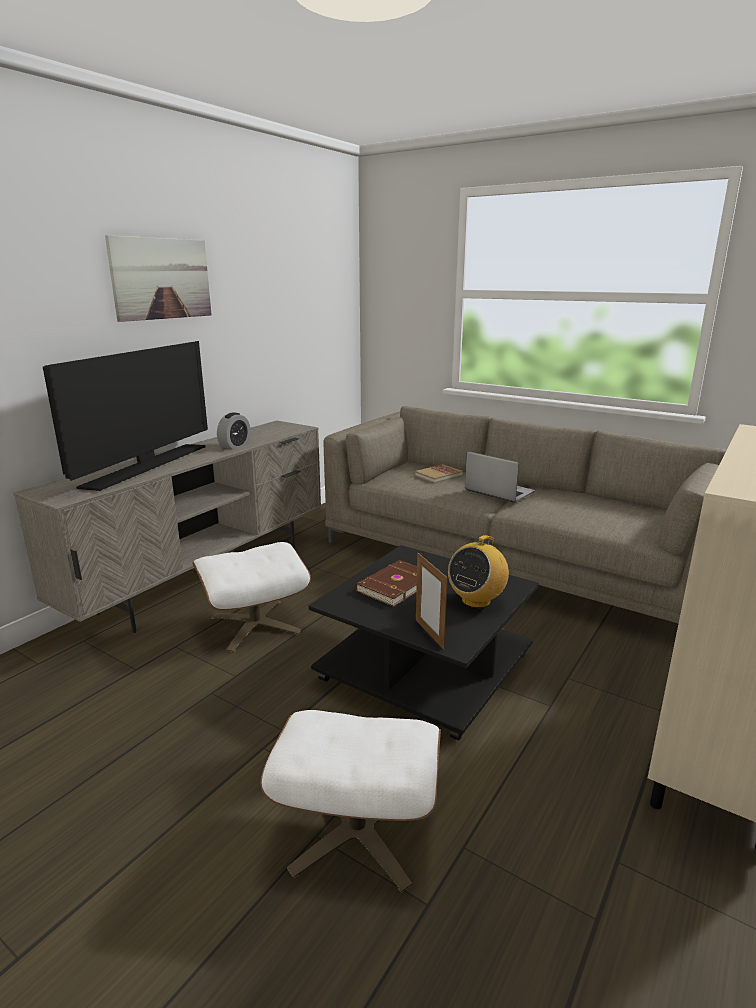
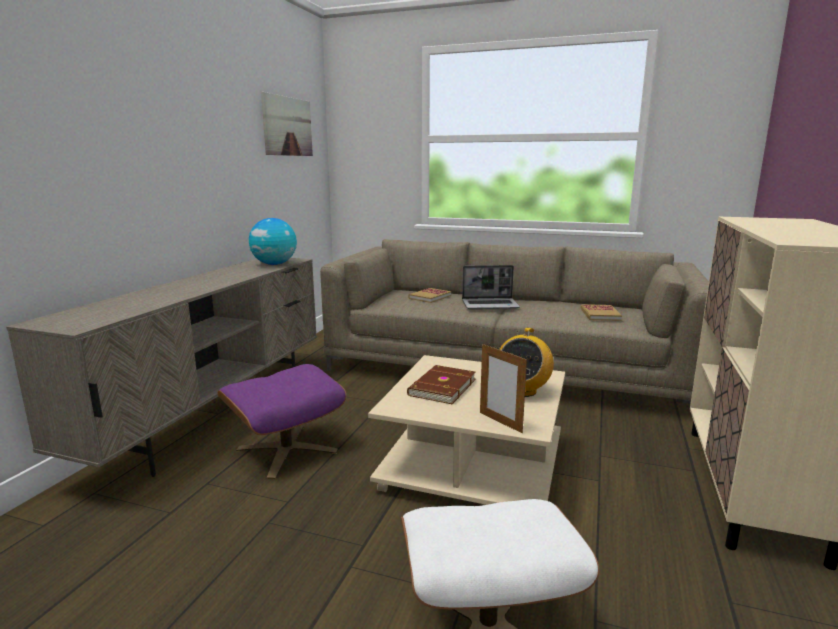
camera: 15 degrees left, 5 degrees down
(147, 466) = (155, 295): television -> none
(161, 279) = (159, 105): picture -> picture (287, 126)
(235, 445) = (240, 275): alarm clock -> none
(255, 624) = (287, 450): white ottoman -> purple ottoman
(276, 432) = (274, 264): none -> globe
(427, 667) = (475, 464): black coffee table -> beige coffee table
(498, 492) = (490, 305): laptop -> laptop turned 150 degrees clockwise
(616, 516) = (600, 314): none -> book

